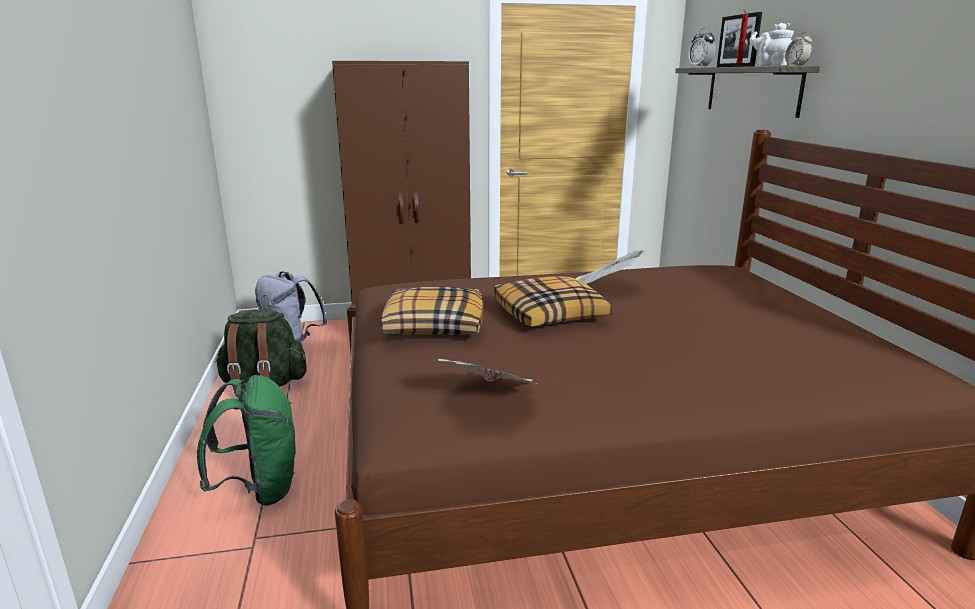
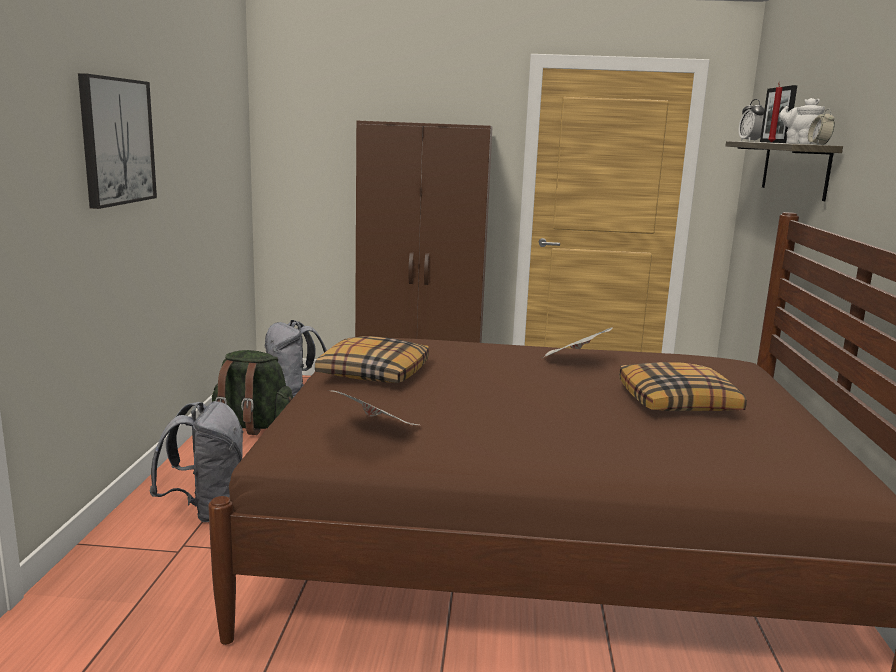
camera: 15 degrees right, 5 degrees down
(94, 91) = (116, 141): none -> picture
(260, 489) = (206, 509): green backpack -> grey backpack
(550, 314) = (491, 378): pillow -> pillow (678, 402)

